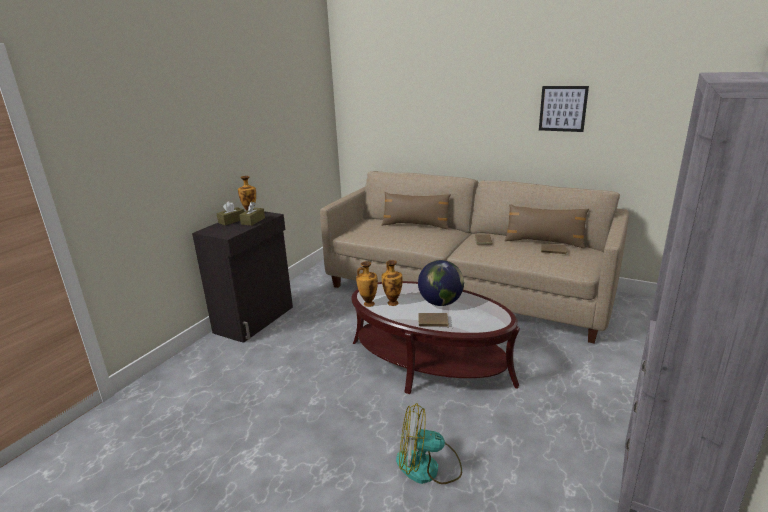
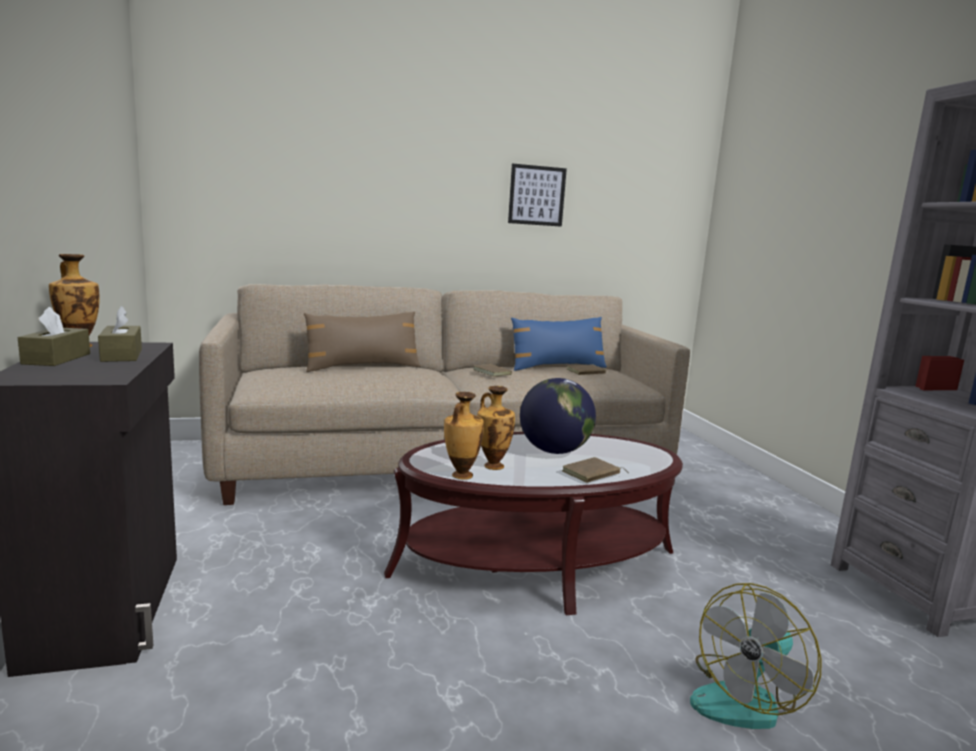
camera: 45 degrees left, 10 degrees down
(544, 242) = (557, 367): brown pillow -> blue pillow

